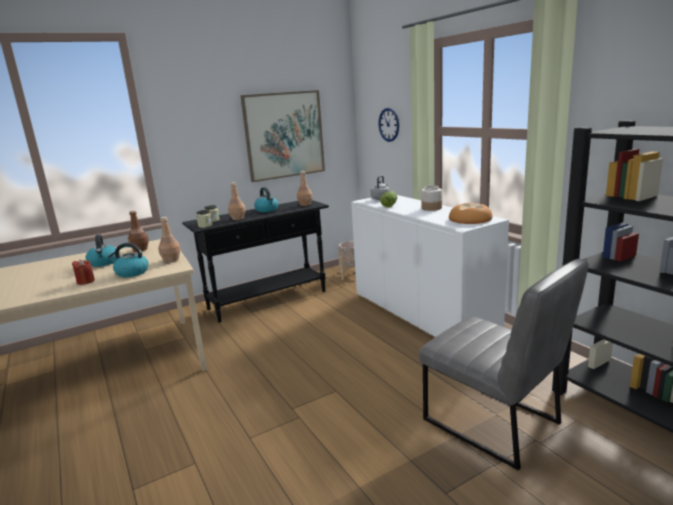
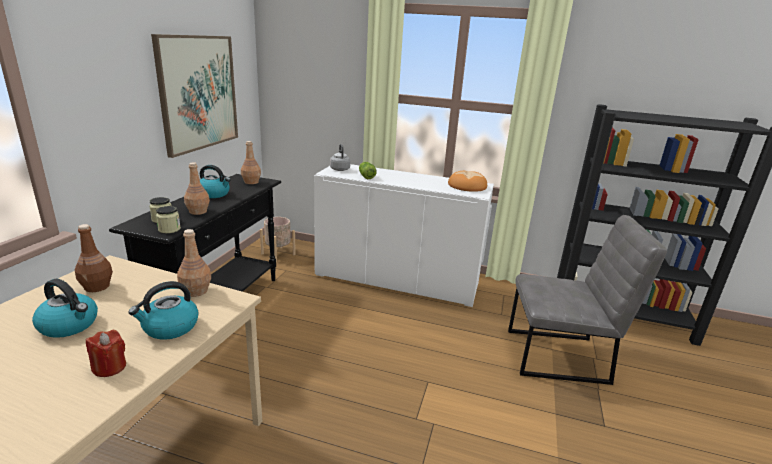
camera: 45 degrees left, 5 degrees up
(389, 124) = (318, 86): wall clock -> none
(432, 208) = (412, 177): jar -> none

